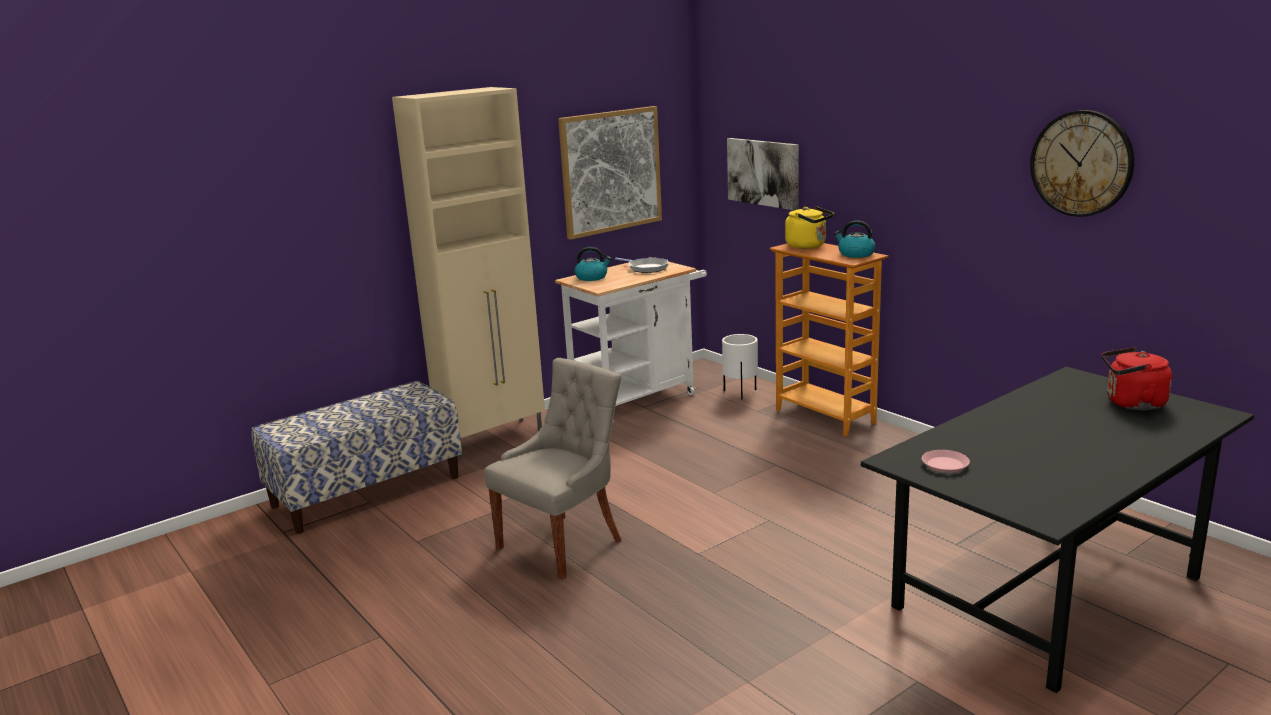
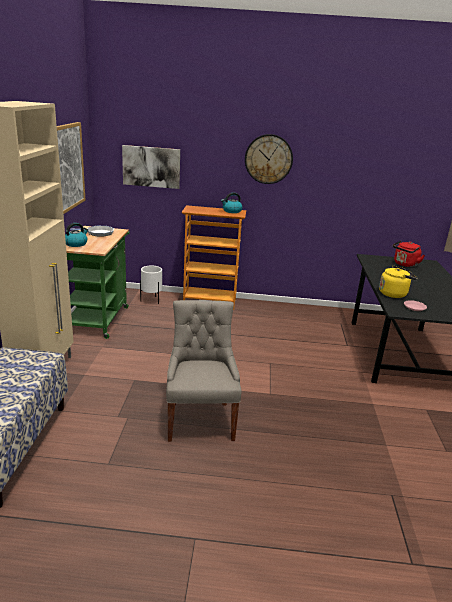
camera: 50 degrees left, 5 degrees up
(639, 397) = (99, 318): white cart -> green cart
(808, 246) = (198, 209): yellow kettle -> yellow kettle (394, 294)
(1081, 163) = (356, 159): wall clock -> wall clock (268, 159)

